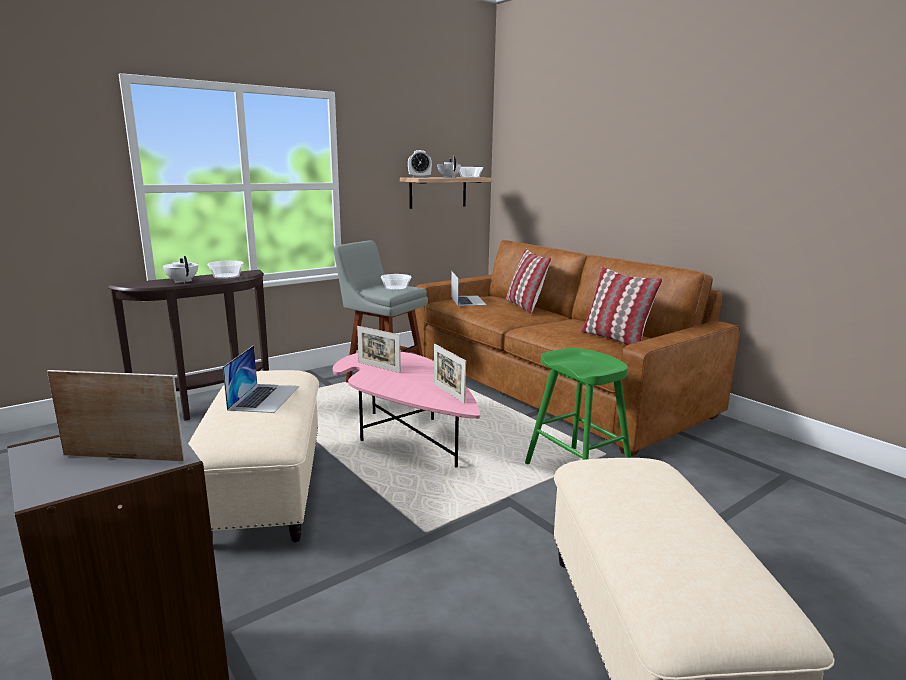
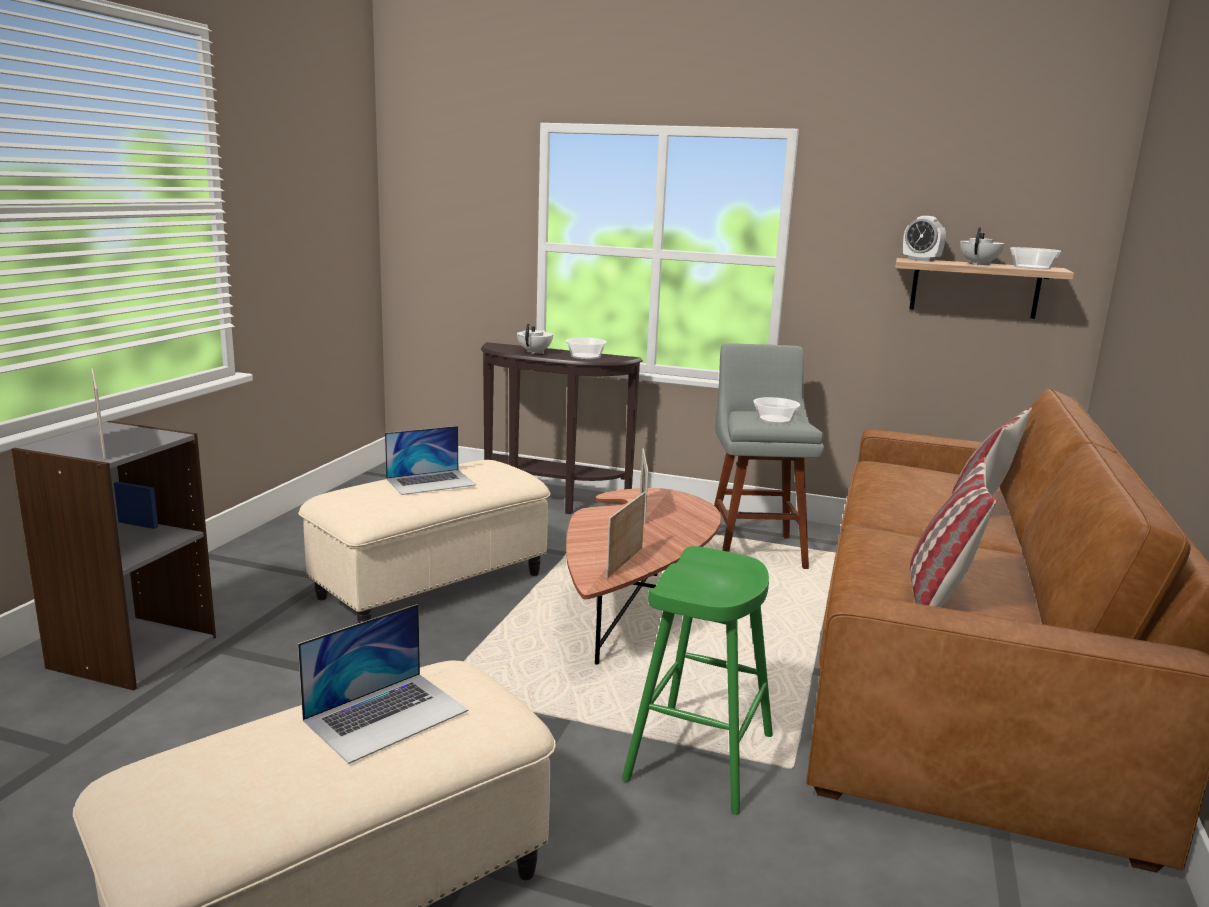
camera: 55 degrees right, 0 degrees up
(405, 433) = (635, 608): pink coffee table -> brown coffee table
(468, 300) = (907, 472): laptop -> laptop (387, 715)

